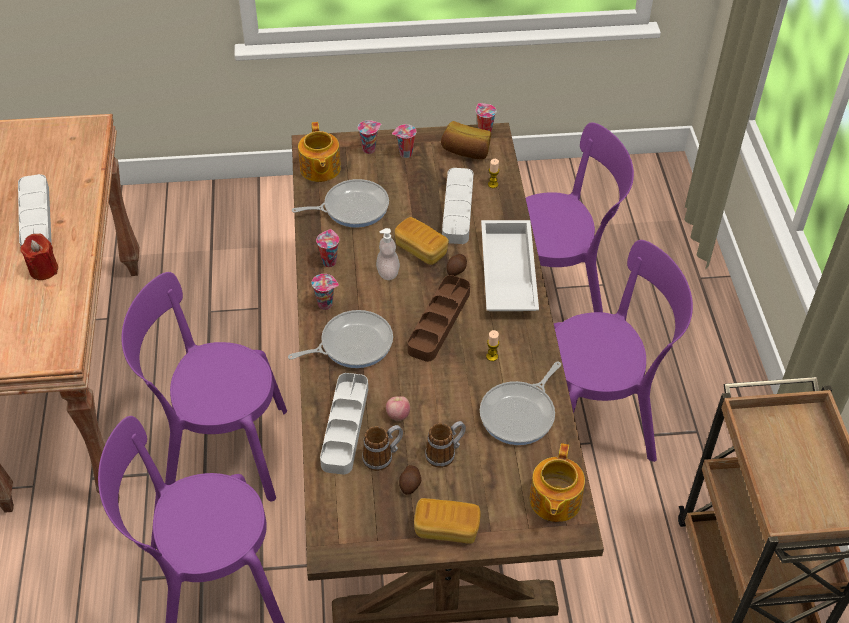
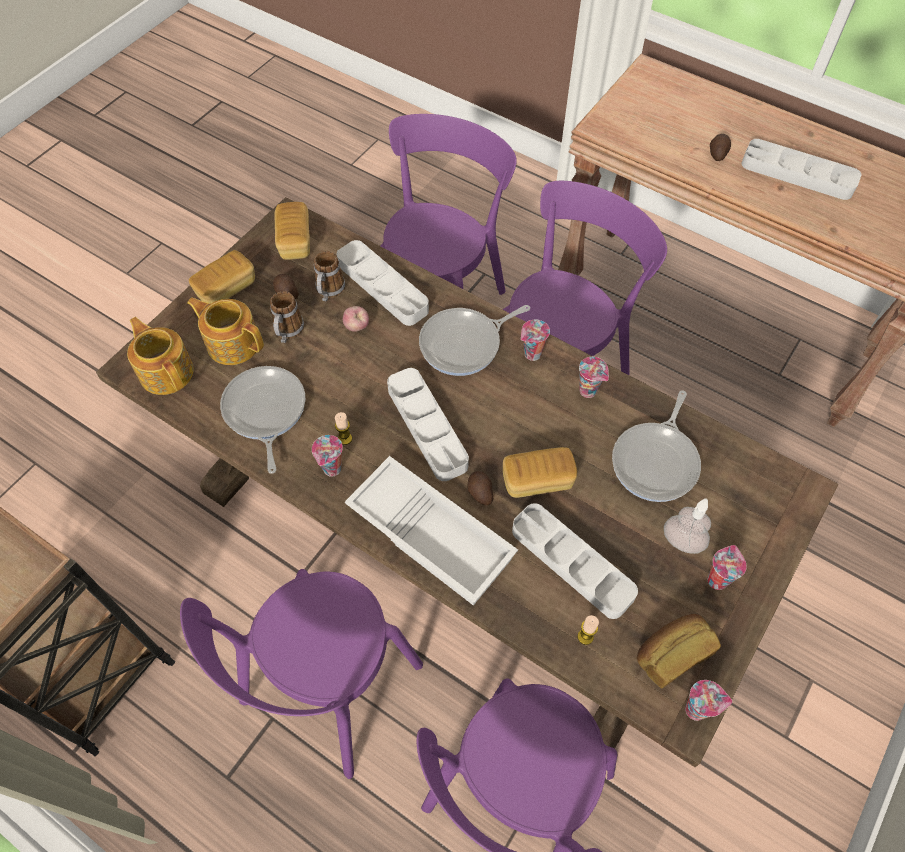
camera: 130 degrees right, 10 degrees up
(43, 270) = (717, 153): red candle -> potato
(319, 169) = (749, 472): teapot -> teapot (232, 343)
(352, 344) = (464, 344): frying pan -> frying pan turned 45 degrees clockwise
(352, 522) = (295, 241): none -> bread
(369, 149) = (753, 546): cup -> cup (332, 470)
(388, 272) = (530, 429): soap dispenser -> soap dispenser (682, 541)
(439, 321) = (427, 427): brown tray -> grey tray

